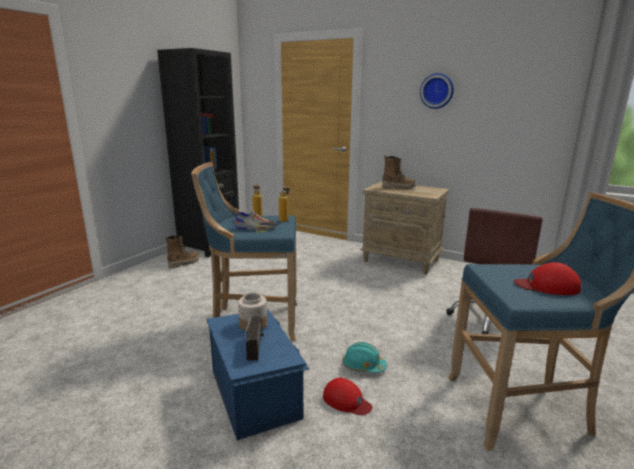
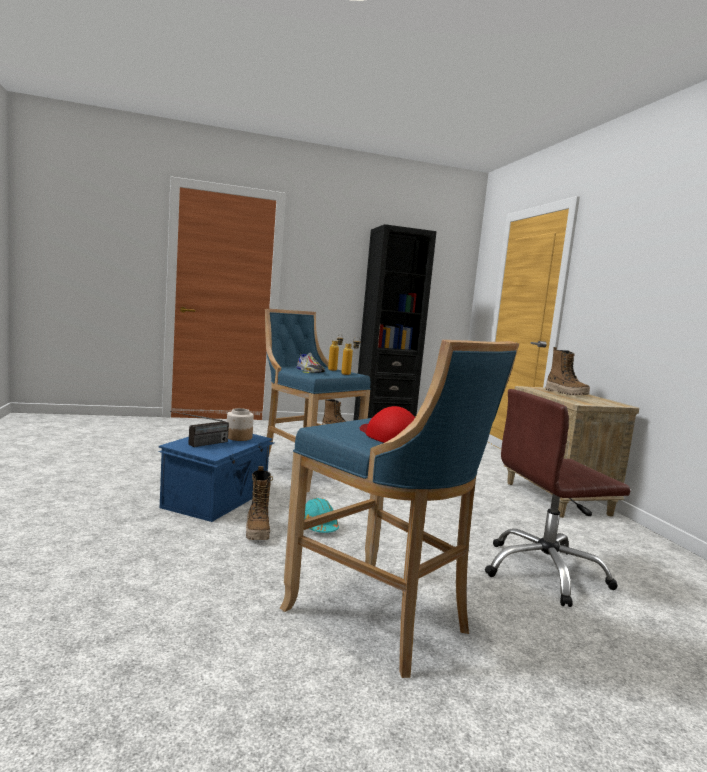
camera: 45 degrees right, 10 degrees down
(346, 401) = (257, 531): red cap -> boot
(437, 91) = (644, 267): wall clock -> none

